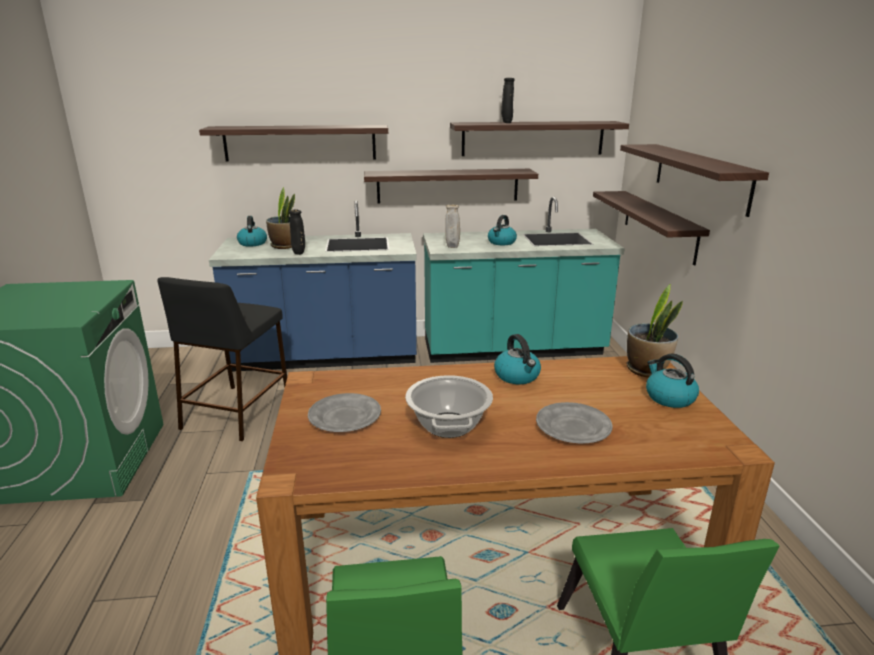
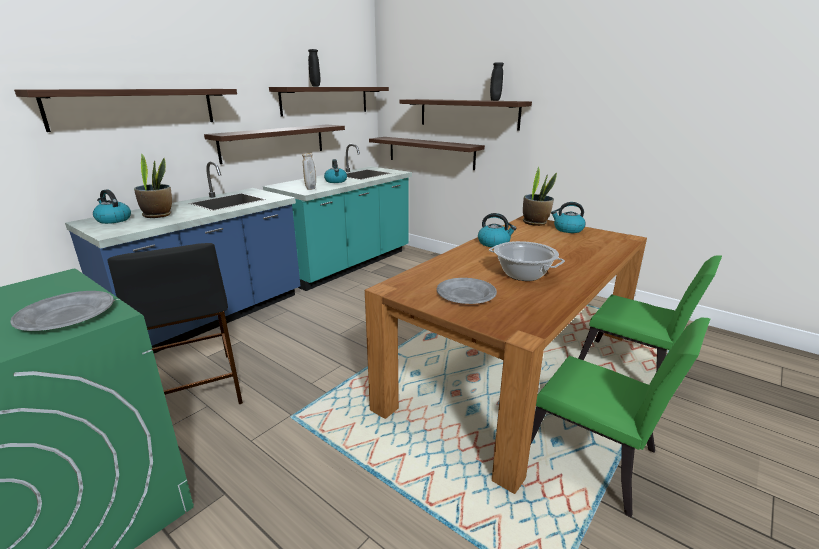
camera: 45 degrees left, 0 degrees up
(299, 253) = (191, 216): black vase -> black vase (495, 100)
(573, 427) = (568, 253): grey plate -> grey plate (66, 315)

